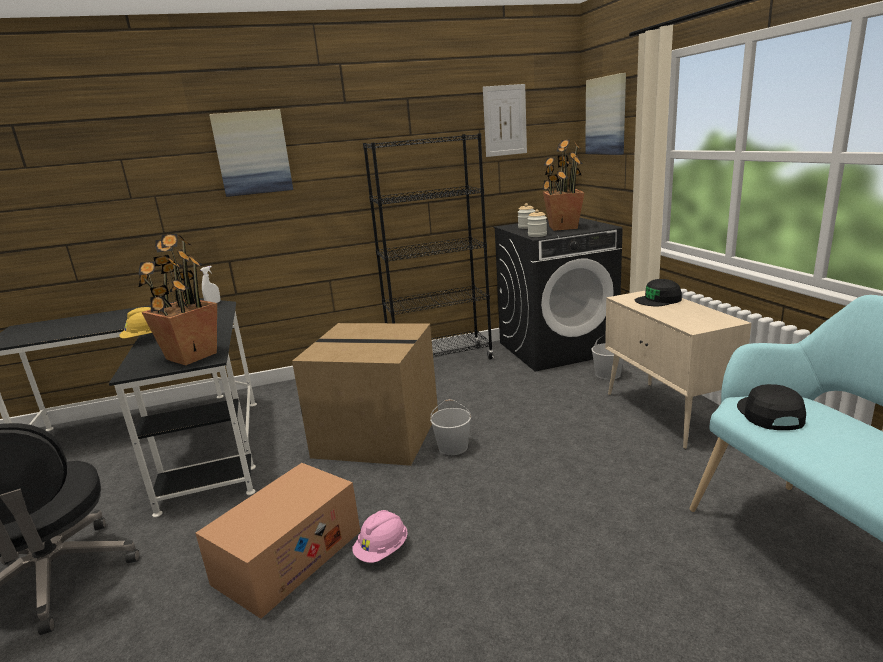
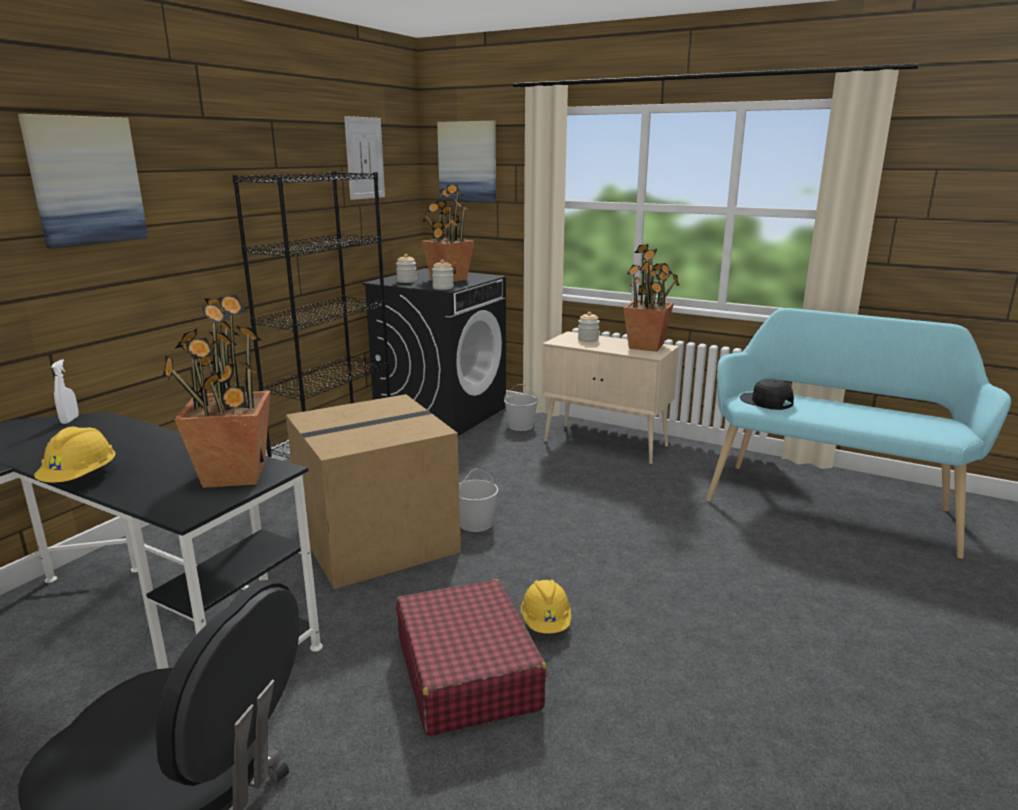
camera: 45 degrees left, 0 degrees up
(288, 557) = (467, 672): cardboard box -> red suitcase
(382, 550) = (546, 622): pink hard hat -> yellow hard hat
(658, 300) = (588, 339): black cap -> jar
(707, 317) = (646, 346): none -> potted plant

